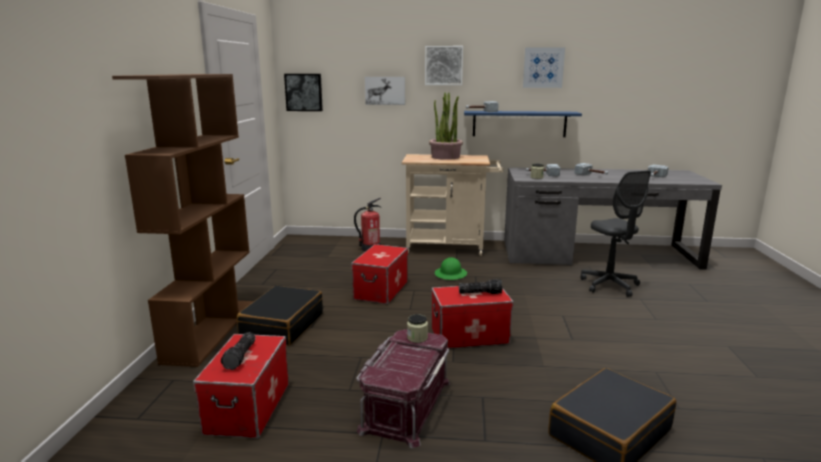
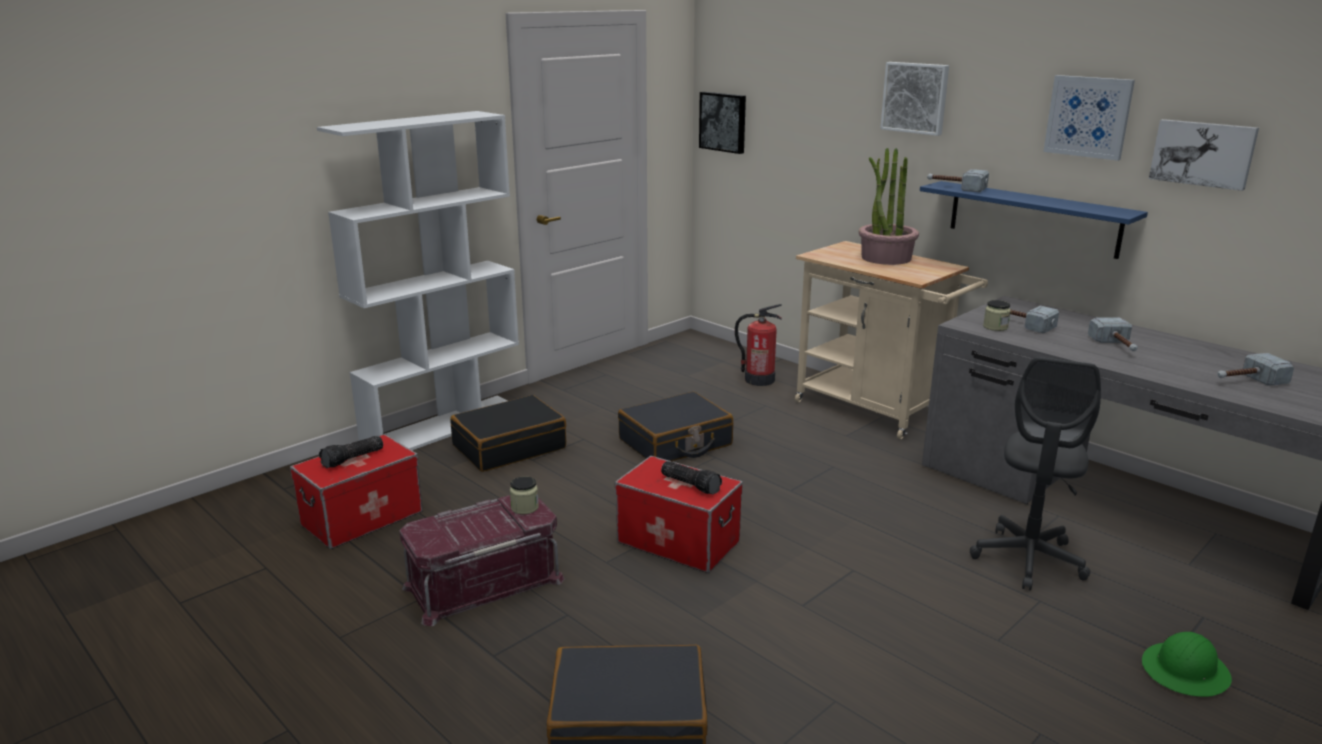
camera: 40 degrees right, 5 degrees up
(211, 330) = (444, 426): brown bookcase -> white bookcase
(381, 290) = (675, 443): storage box -> black suitcase
(385, 90) = (827, 131): picture -> picture (1203, 153)
(451, 274) = (803, 452): green hard hat -> green hard hat (1185, 671)

